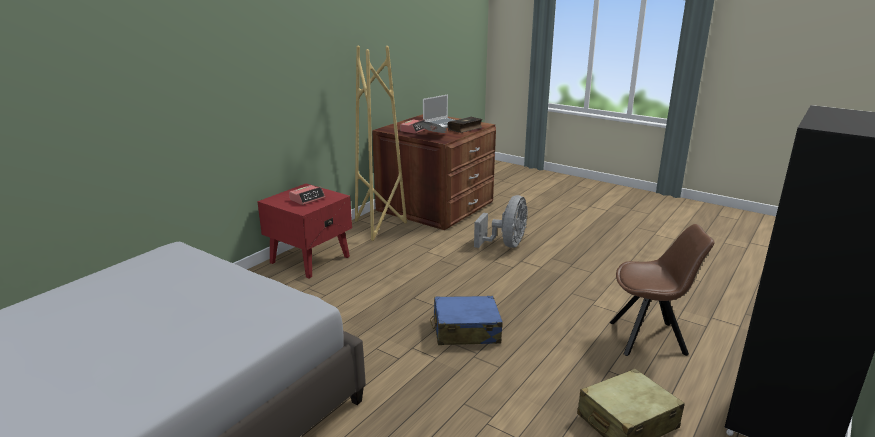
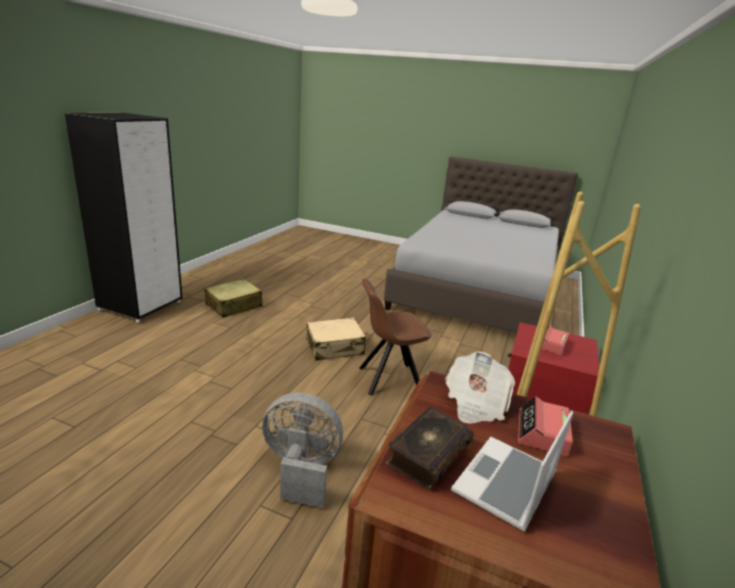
camera: 165 degrees right, 0 degrees up
(465, 331) = (335, 347): blue suitcase -> beige suitcase
(506, 245) = (301, 470): grey fan -> grey fan turned 90 degrees clockwise
(648, 338) = (183, 348): brown chair -> brown chair (389, 379)

